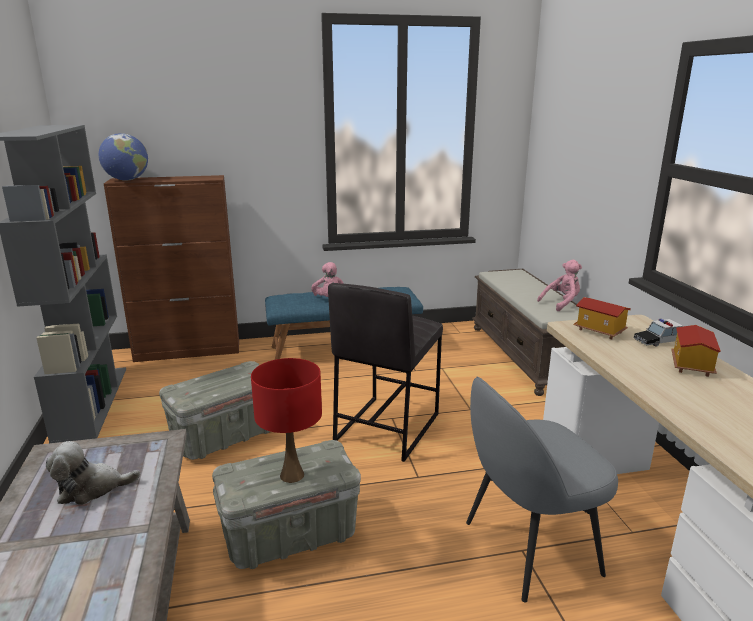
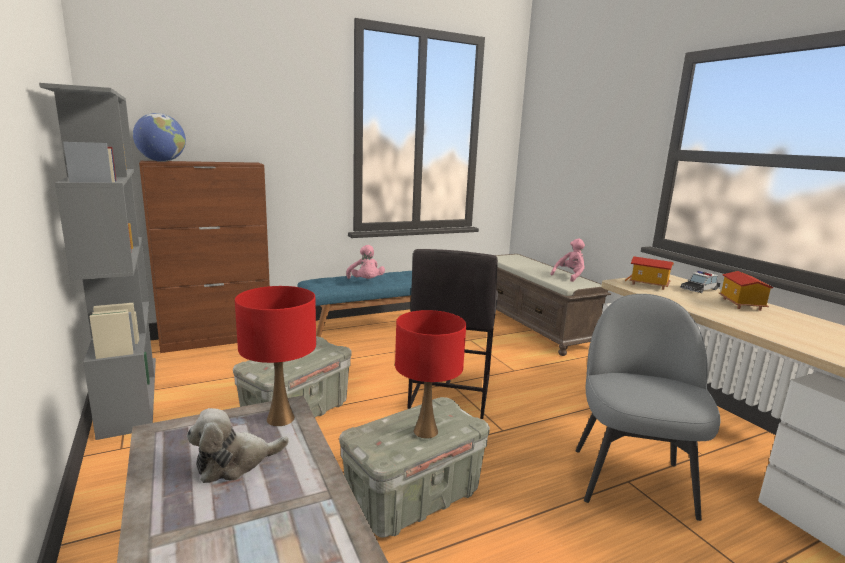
camera: 15 degrees left, 5 degrees down
(151, 450) = (280, 418): none -> red table lamp
(527, 548) = (631, 479): grey chair -> grey chair turned 135 degrees clockwise

